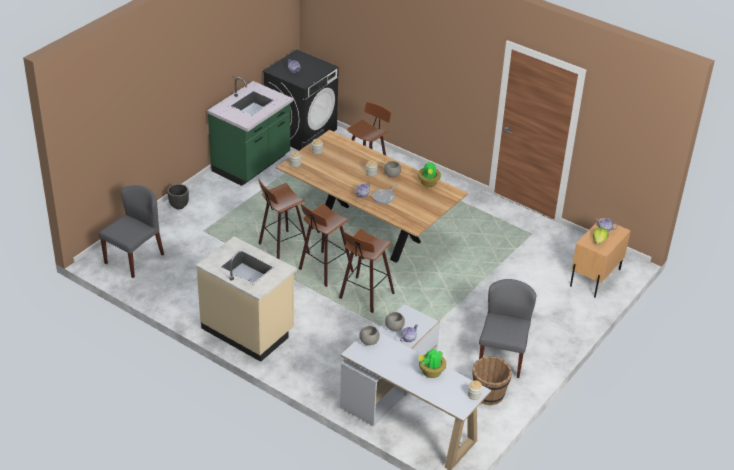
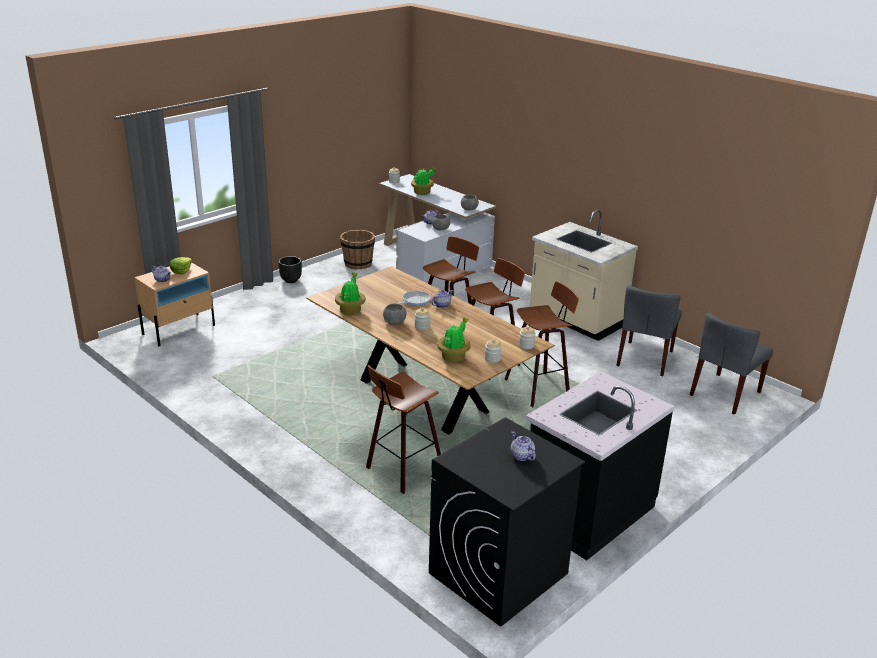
camera: 170 degrees left, 10 degrees down
(179, 206) = (689, 454): black planter -> black planter (290, 280)
(252, 164) = (587, 512): green counter -> black counter
(343, 150) = (454, 356): none -> potted plant
(502, 357) = (329, 283): grey chair -> grey chair (645, 358)

